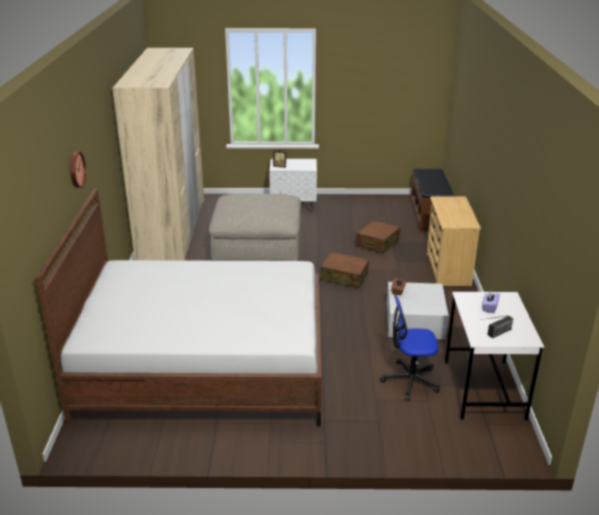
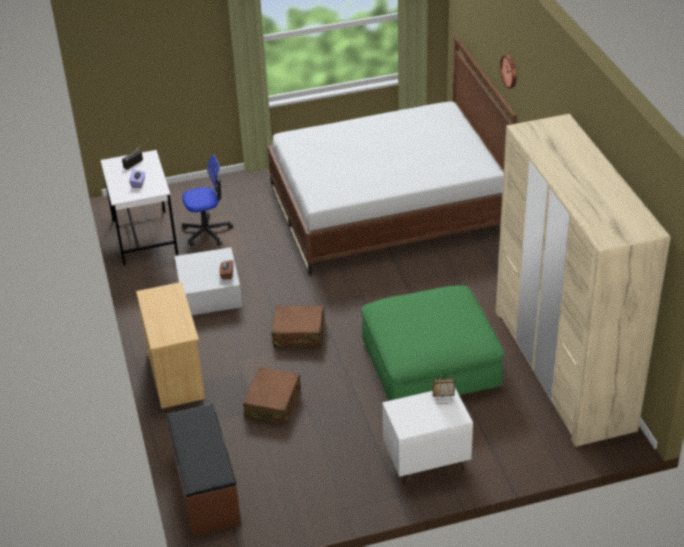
camera: 165 degrees right, 10 degrees up
(257, 244) = (430, 364): beige ottoman -> green ottoman

